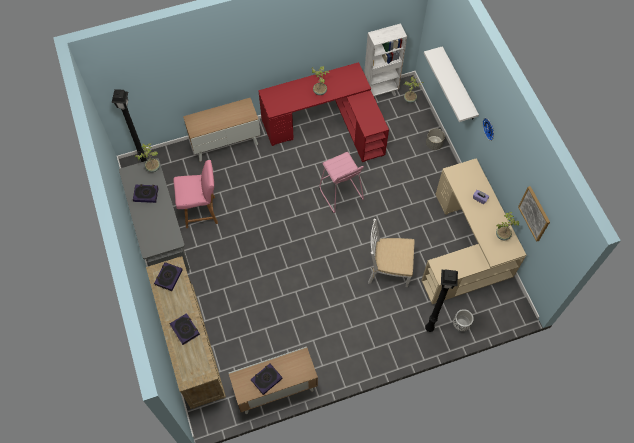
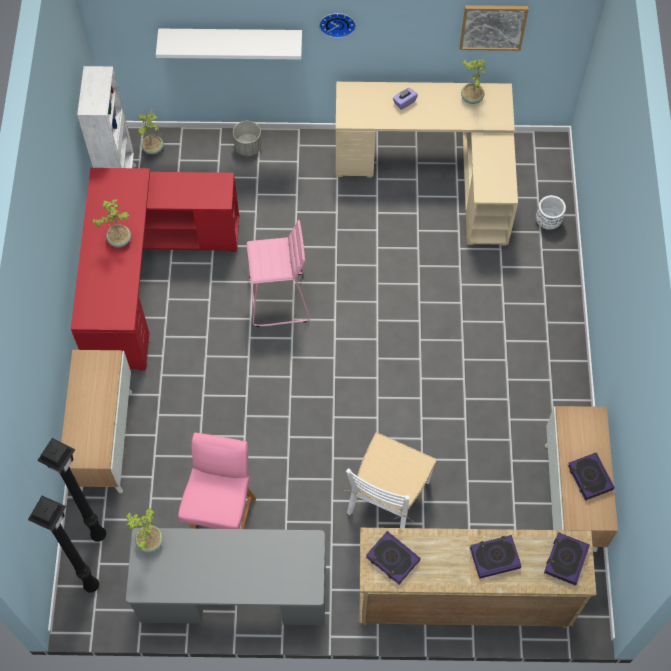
camera: 70 degrees left, 0 degrees up
(146, 194) = (199, 567): book -> book (565, 560)
(388, 269) = (431, 280): white chair -> white chair (388, 498)
(430, 328) = (542, 261): black floor lamp -> black floor lamp (100, 534)

